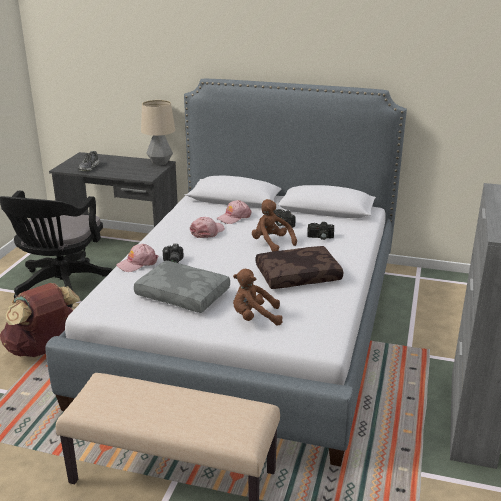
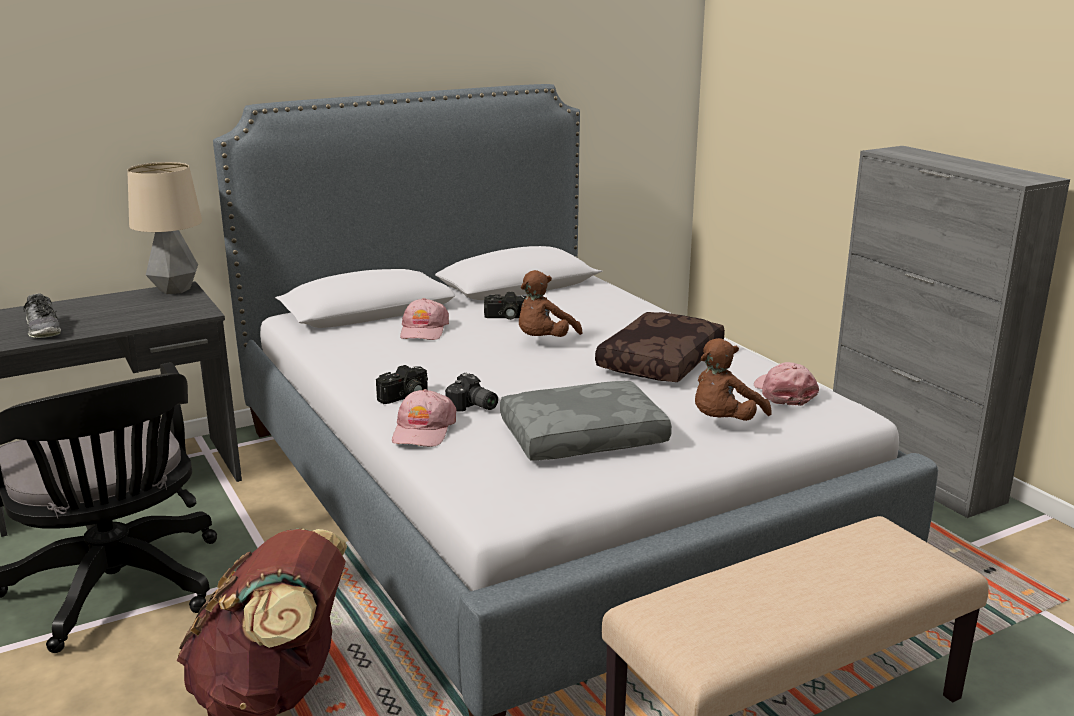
camera: 45 degrees left, 5 degrees down
(207, 232) = (430, 357): pink cap -> pink cap (784, 392)
(271, 243) = (544, 341): brown plush toy -> brown plush toy turned 60 degrees counterclockwise
(320, 237) = (585, 315): camera -> camera (405, 397)

